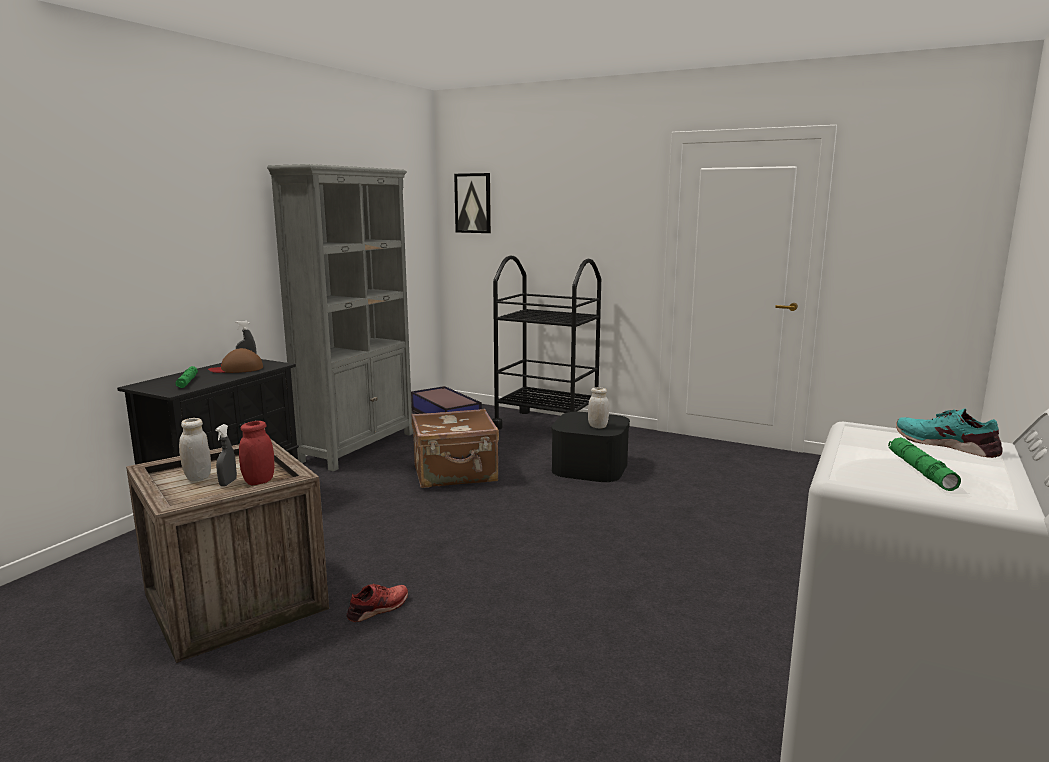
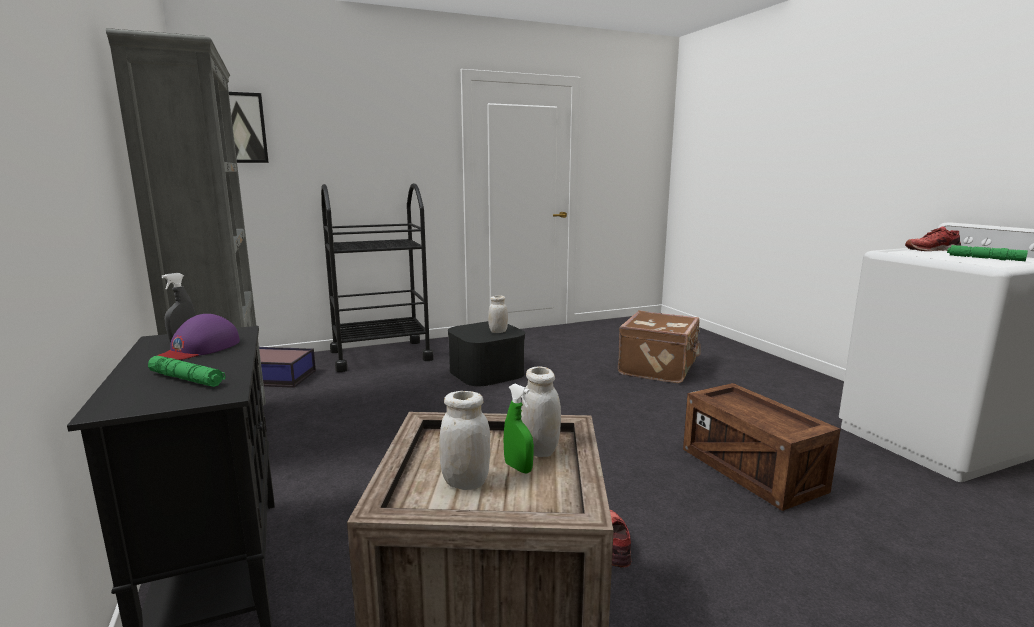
camera: 50 degrees left, 0 degrees up
(228, 483) = (518, 468): grey spray bottle -> green spray bottle
(237, 369) = (200, 348): brown cap -> purple cap
(259, 481) = (540, 450): red jar -> white jar
(455, 474) = (400, 417): brown suitcase -> brown suitcase (659, 368)
(589, 639) = (751, 470): none -> crate
(946, 444) = (932, 250): turquoise shoe -> red shoe

